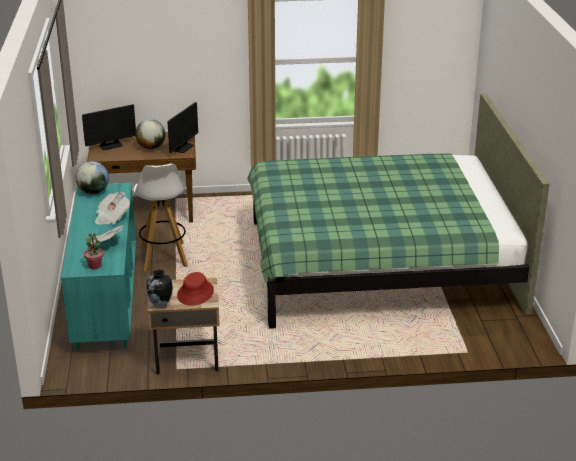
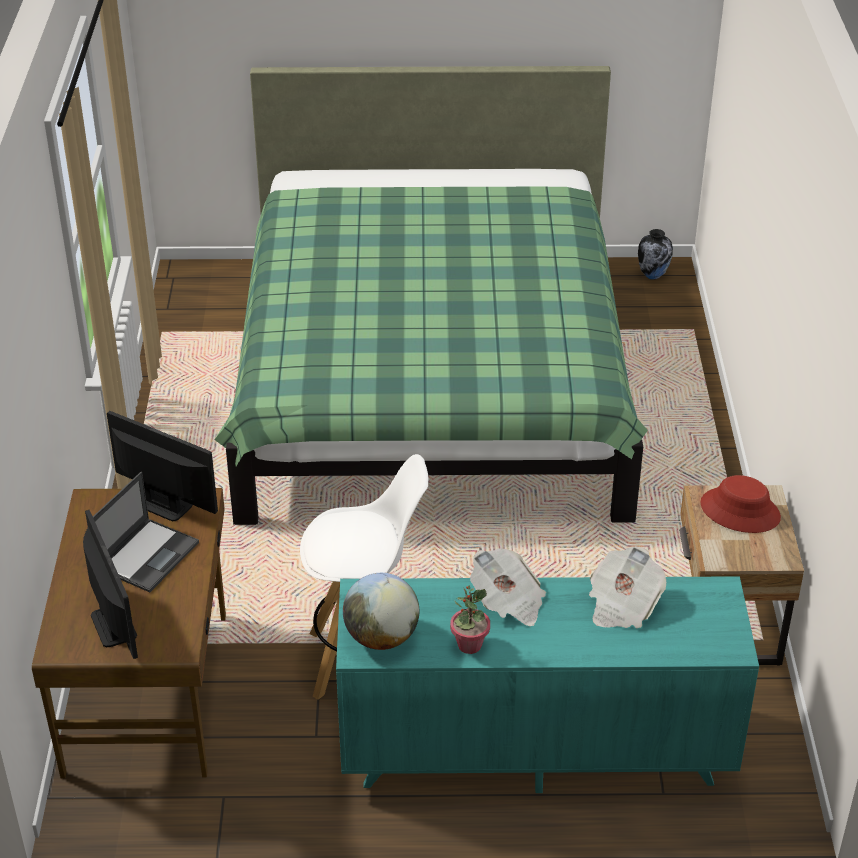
camera: 85 degrees left, 10 degrees up
(95, 266) = (712, 617): potted plant -> potted plant (469, 645)
(151, 147) = (148, 555): globe -> laptop
(160, 305) = (783, 554): vase -> vase (653, 275)

